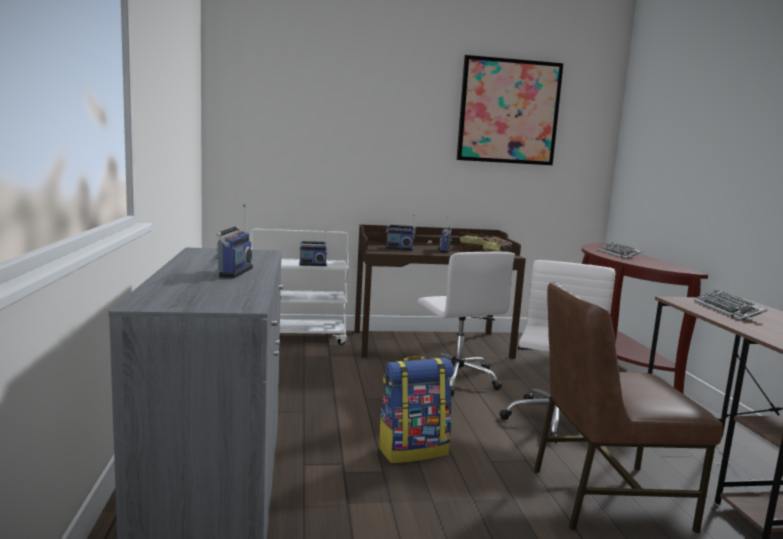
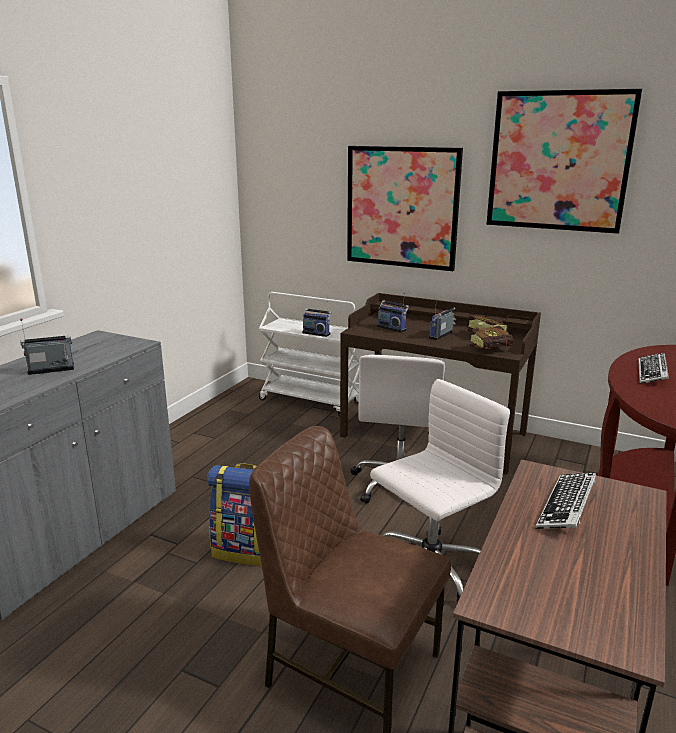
camera: 35 degrees right, 10 degrees up
(233, 272) = (51, 370): radio -> radio turned 150 degrees counterclockwise
(382, 146) = (402, 207): none -> picture

